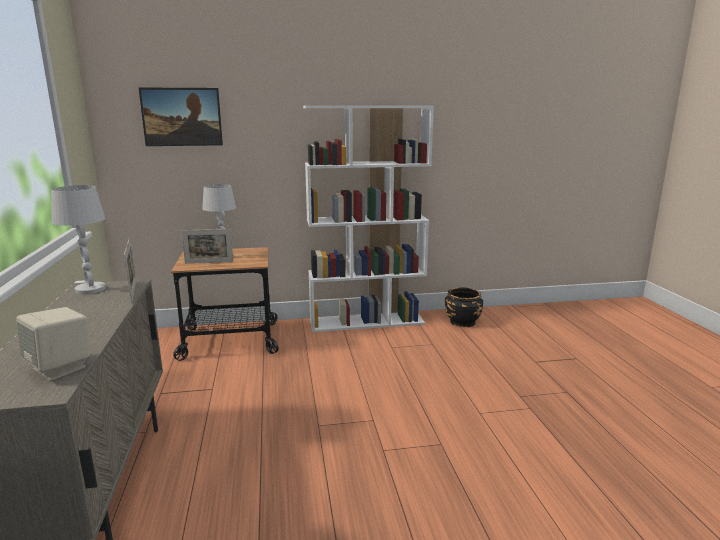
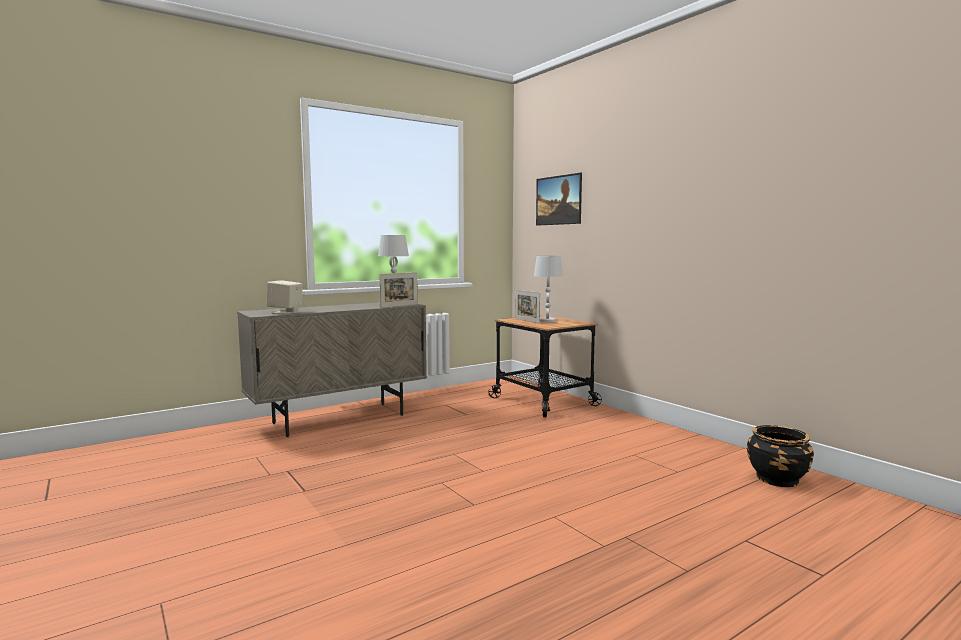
camera: 65 degrees right, 10 degrees down
(367, 321) = (672, 434): white bookcase -> none

